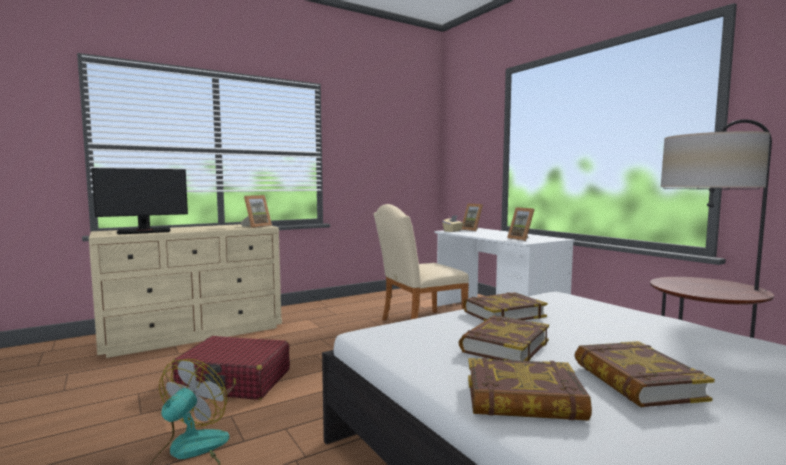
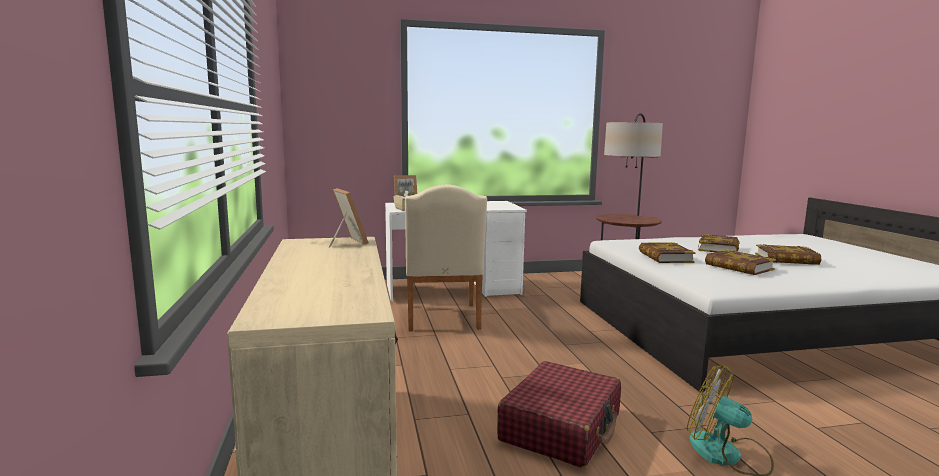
camera: 70 degrees left, 5 degrees up
(144, 231) = (330, 290): monitor -> none
(522, 239) = (494, 206): picture frame -> none
(523, 399) = (819, 277): book -> book (719, 248)

